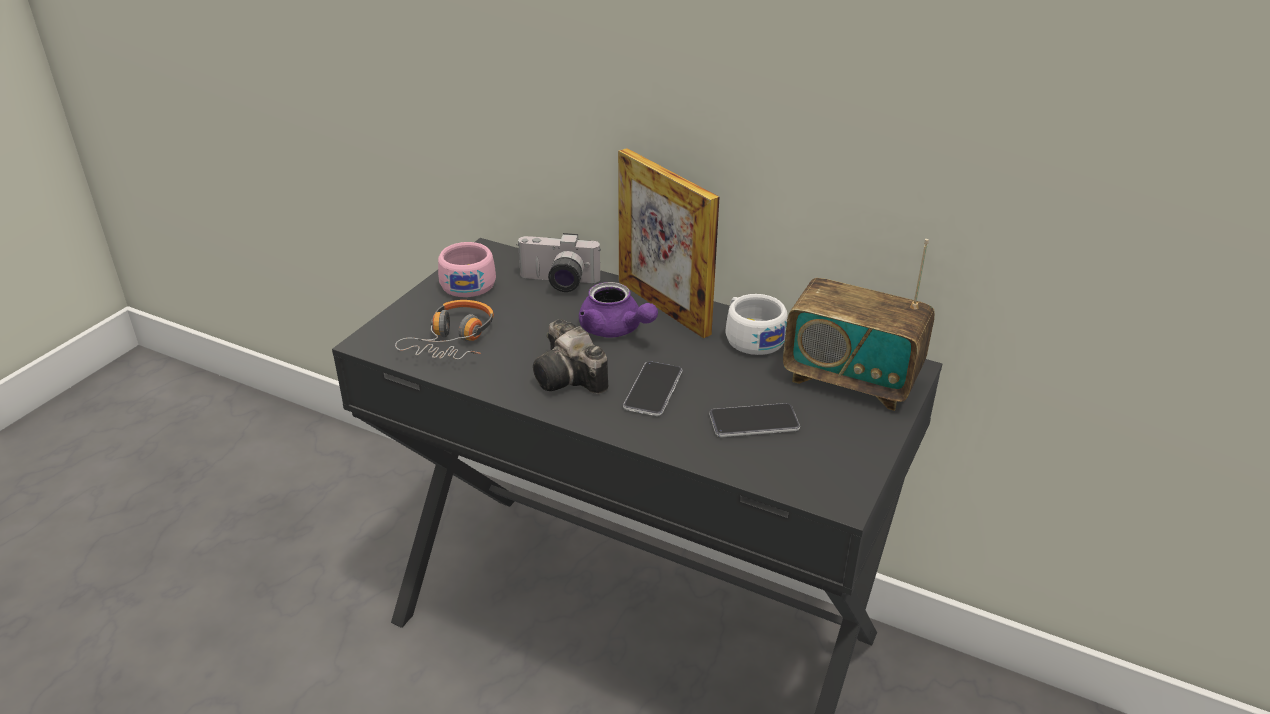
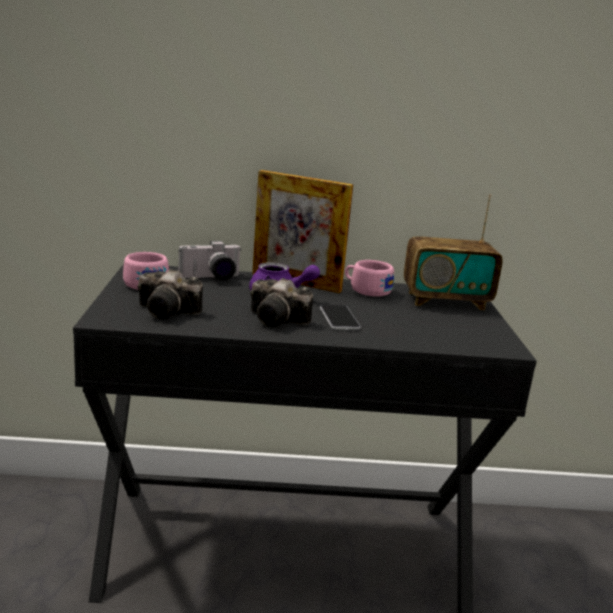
camera: 30 degrees left, 15 degrees down
(454, 340) = (170, 312): headphones -> camera
(751, 337) = (366, 290): white cup -> pink cup
(754, 422) = (417, 324): phone -> none

